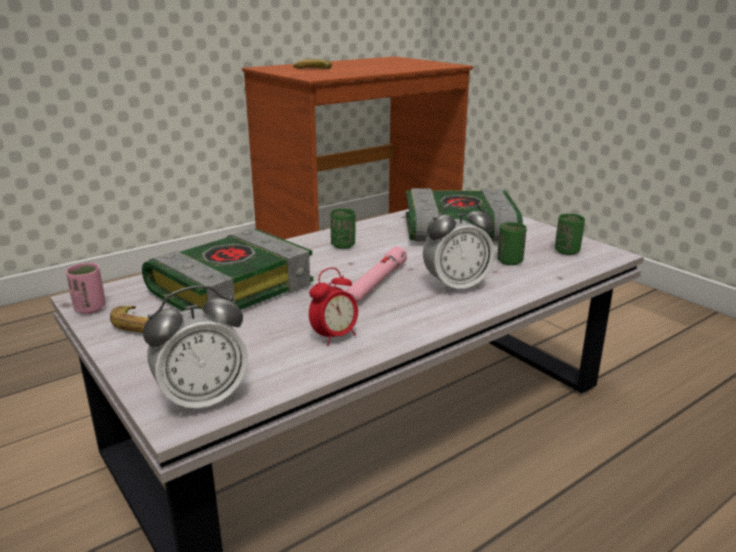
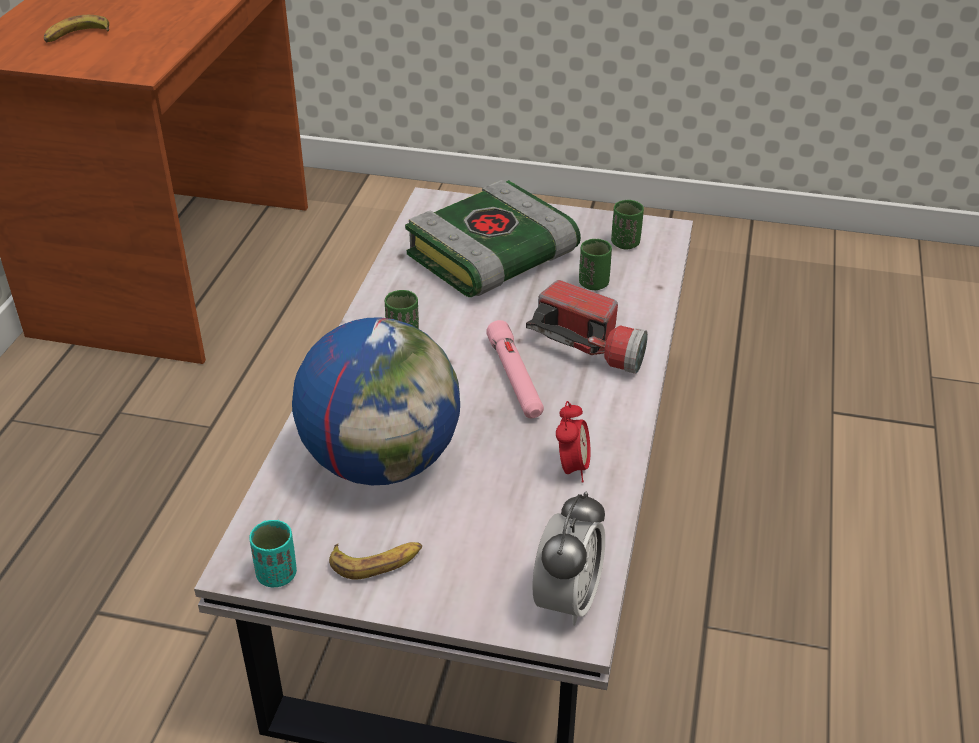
camera: 40 degrees left, 15 degrees up
(90, 308) = (277, 575): pink cup -> turquoise cup
(232, 287) = (382, 461): book -> globe
(456, 287) = (590, 345): alarm clock -> flashlight

